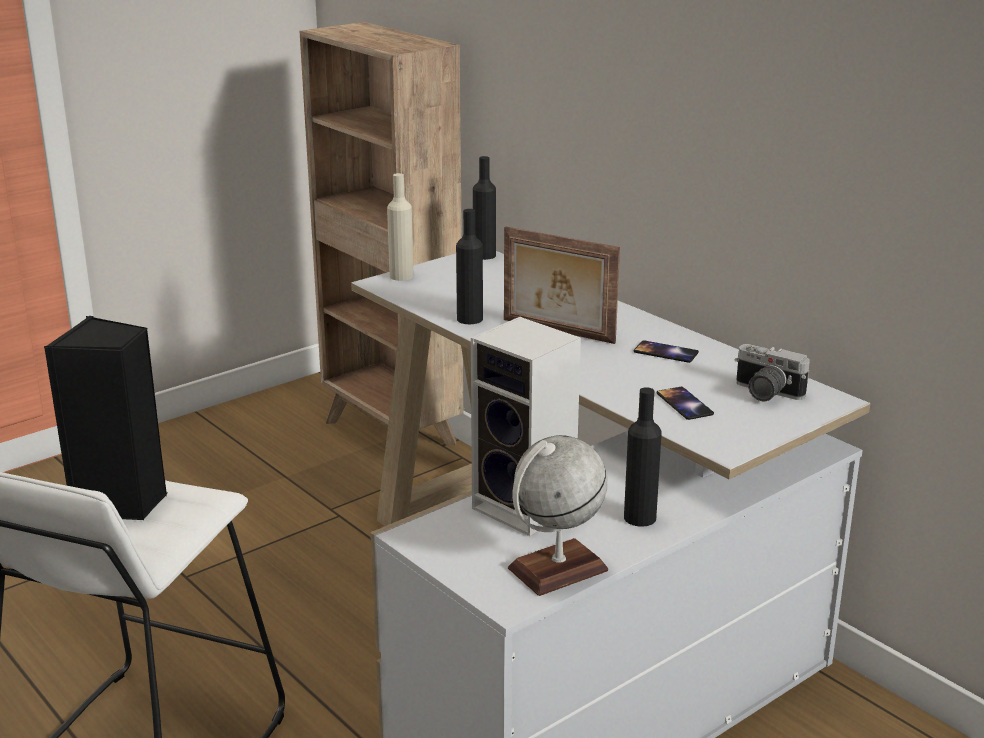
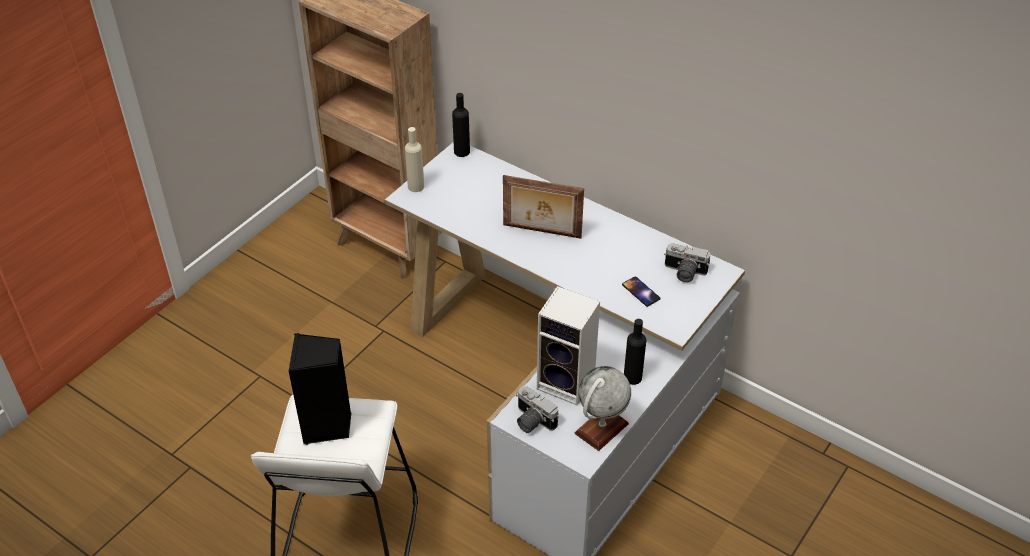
camera: 15 degrees left, 20 degrees up
(443, 543) = (531, 421): none -> camera
(469, 319) = (481, 228): black bottle -> none
(665, 352) = (615, 242): phone -> none

